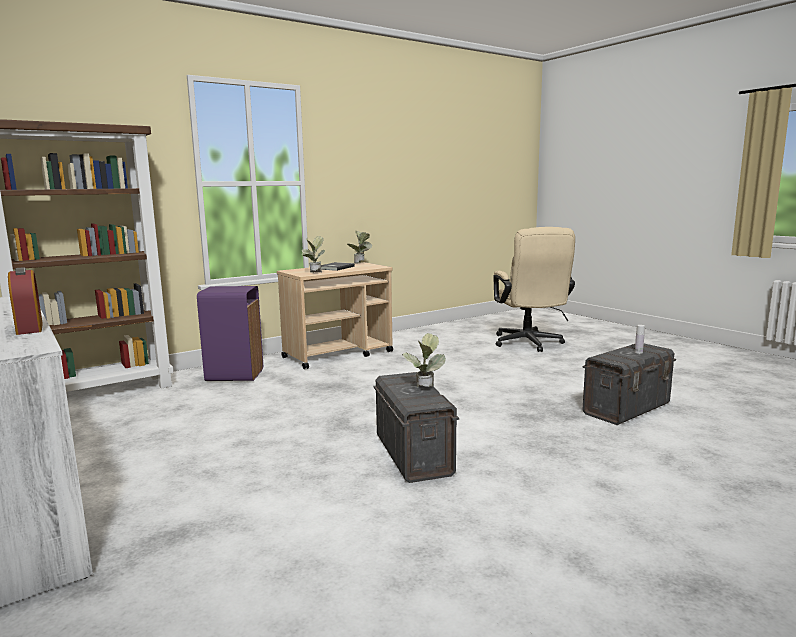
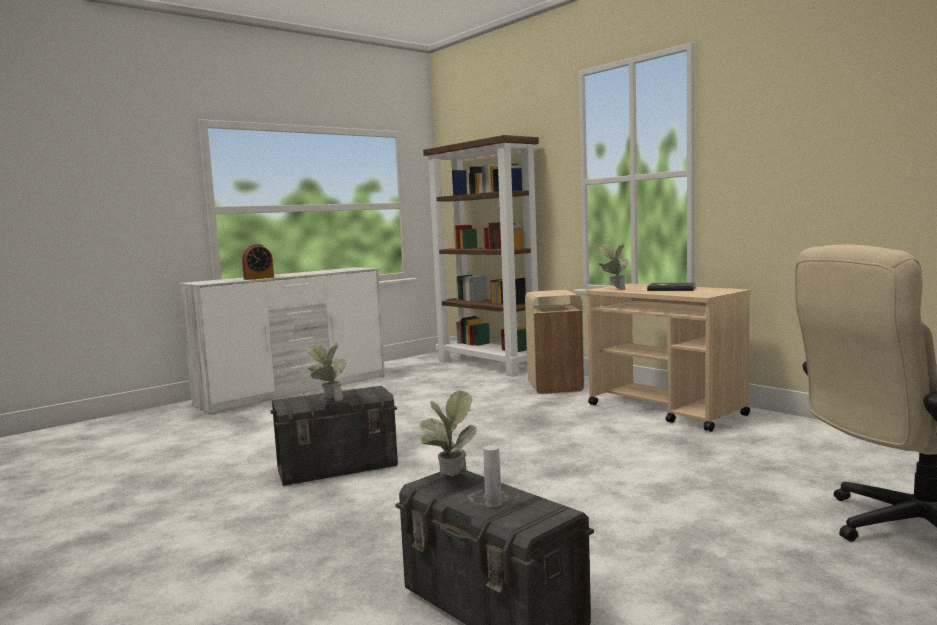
camera: 85 degrees right, 5 degrees down
(234, 375) = (555, 386): purple trash can -> beige trash can
(361, 263) = (730, 289): potted plant -> potted plant (449, 481)

